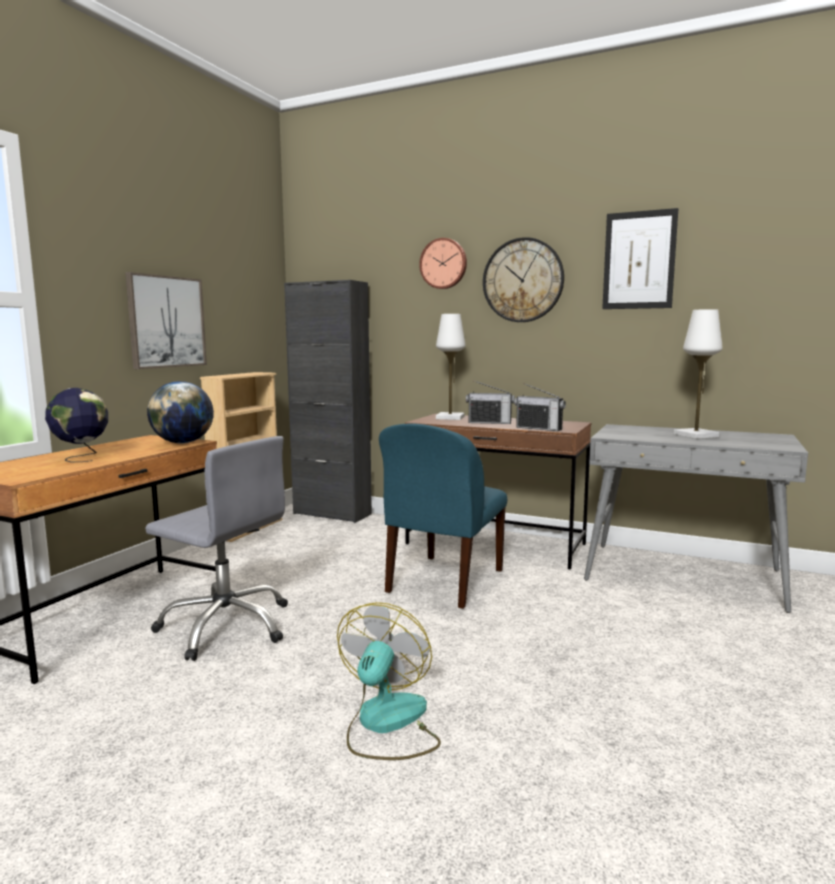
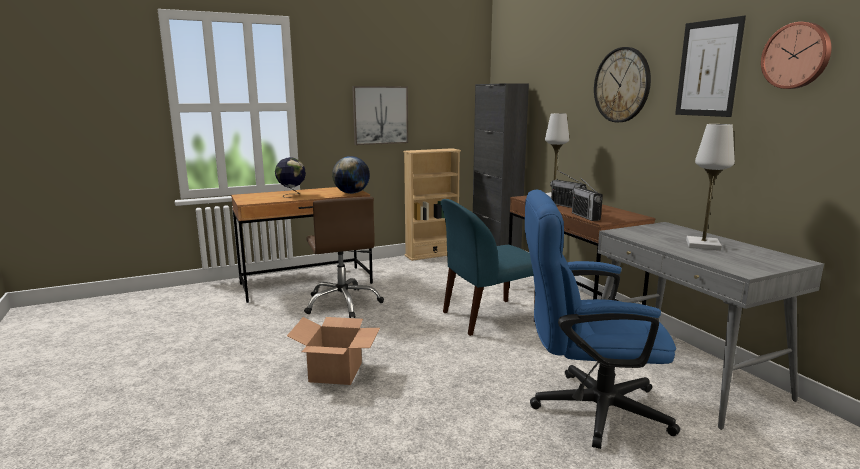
camera: 40 degrees right, 5 degrees up
(226, 626) = (343, 303): grey office chair -> brown office chair
(387, 724) = (335, 371): fan -> cardboard box
(444, 264) = (573, 69): wall clock -> wall clock (796, 56)
(690, 639) = (586, 408): none -> blue office chair

